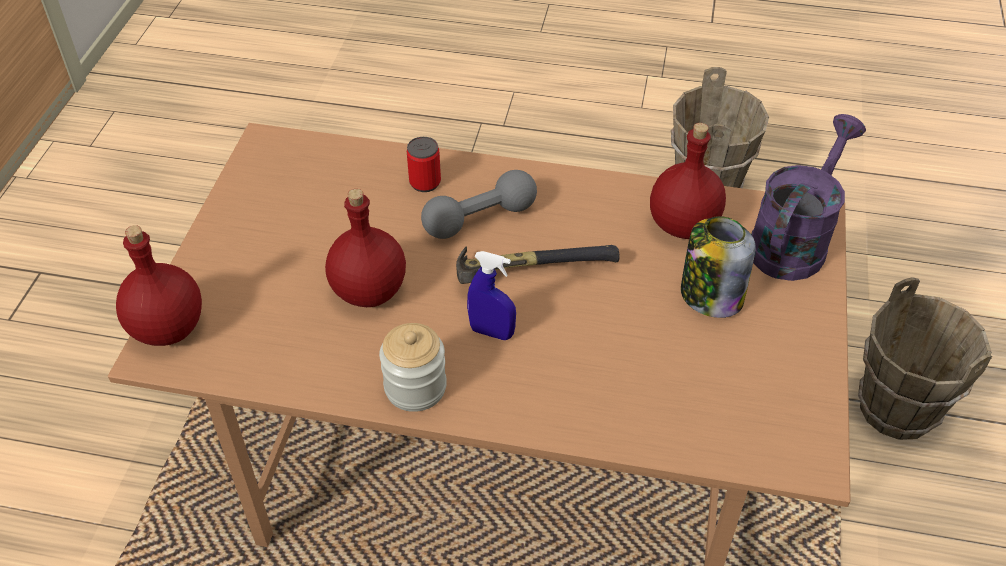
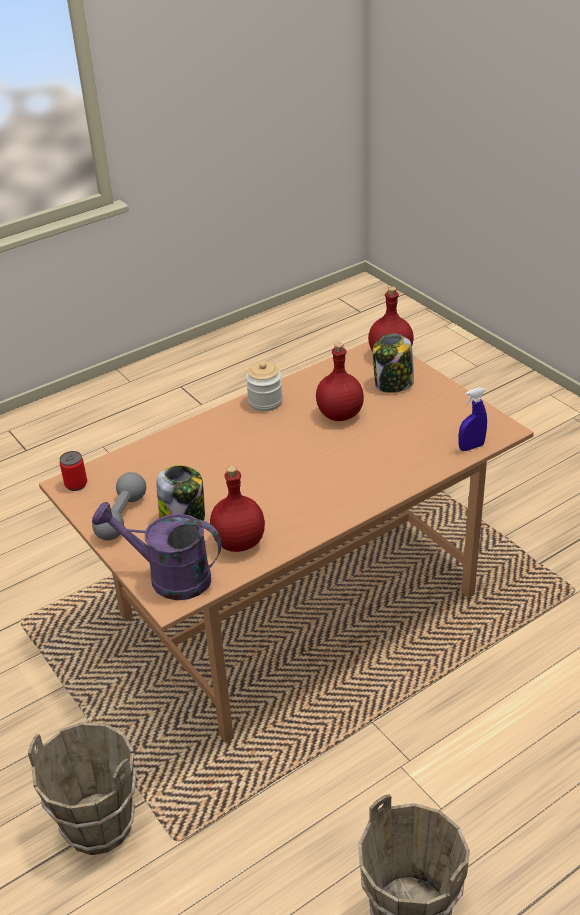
camera: 135 degrees right, 10 degrees down
(246, 282) = (393, 384): none -> jar
(425, 182) = (398, 468): can -> can (76, 484)
(480, 219) = (343, 472): grey dumbbell -> grey dumbbell (122, 517)
(491, 332) = (264, 437): blue spray bottle -> blue spray bottle (471, 447)
(529, 269) = (286, 469): hammer -> none
(793, 241) = (169, 577): purple watering can -> purple watering can turned 120 degrees clockwise

